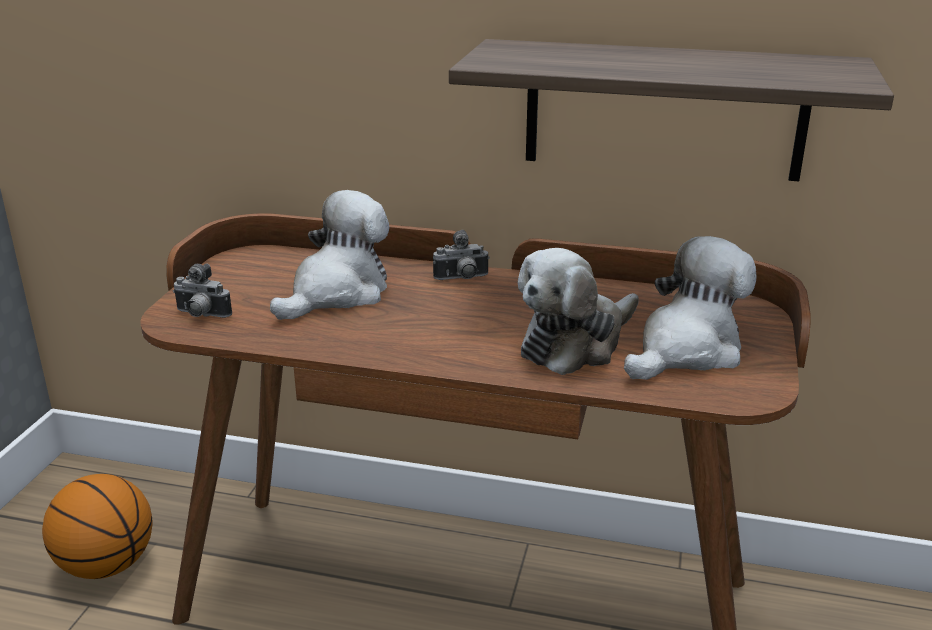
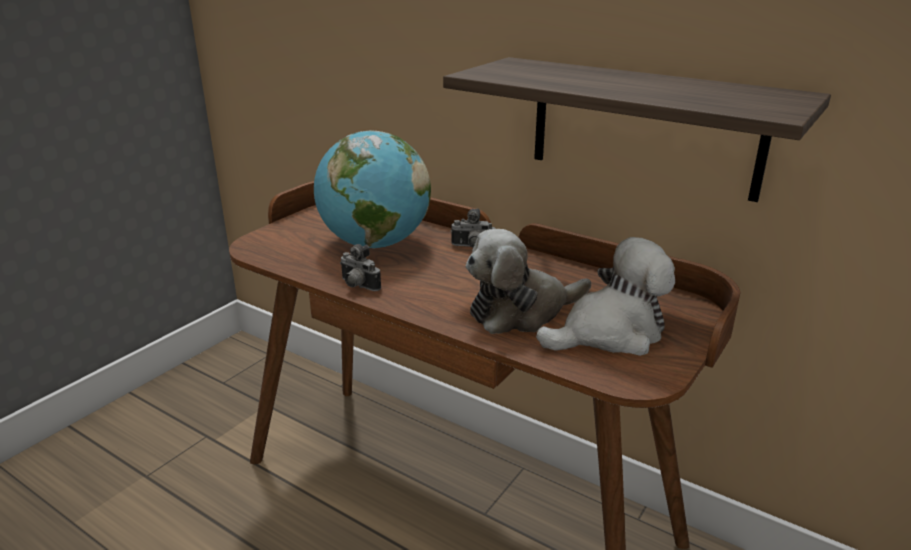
camera: 20 degrees right, 0 degrees up
(107, 565) = (229, 412): basketball -> none
(201, 315) = (272, 245): camera -> camera (357, 286)
(338, 293) = (374, 244): plush toy -> globe

